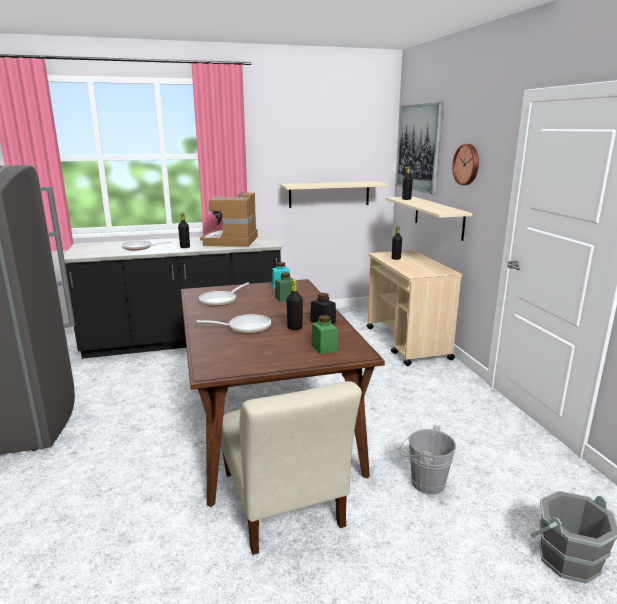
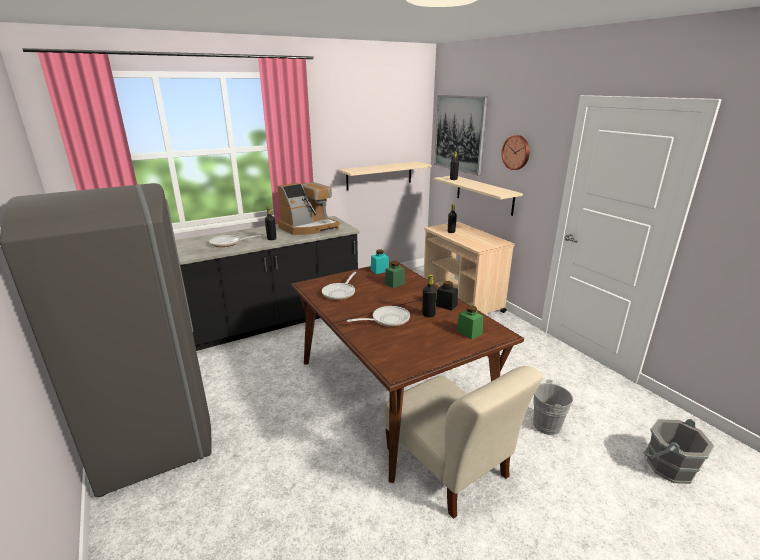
camera: 15 degrees left, 5 degrees up
(231, 241) = (309, 228): coffee machine -> coffee machine turned 120 degrees counterclockwise

